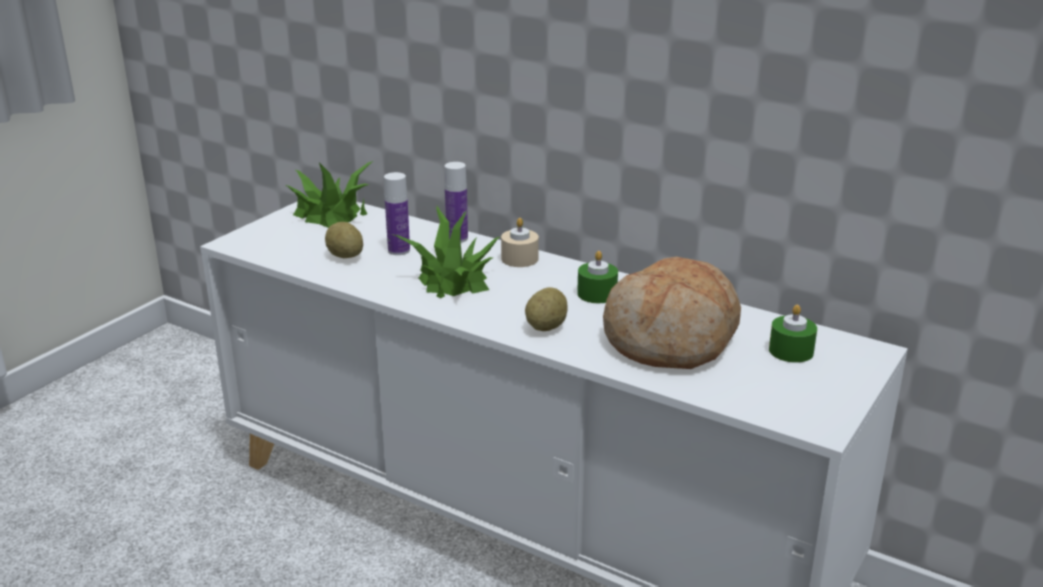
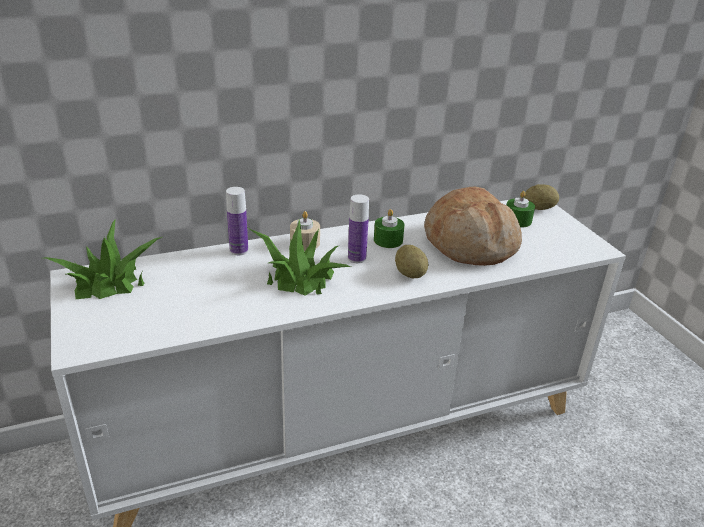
camera: 55 degrees left, 5 degrees up
(345, 256) = (195, 305): potato -> potato (539, 208)
(399, 250) = (222, 279): bottle -> bottle (356, 258)

